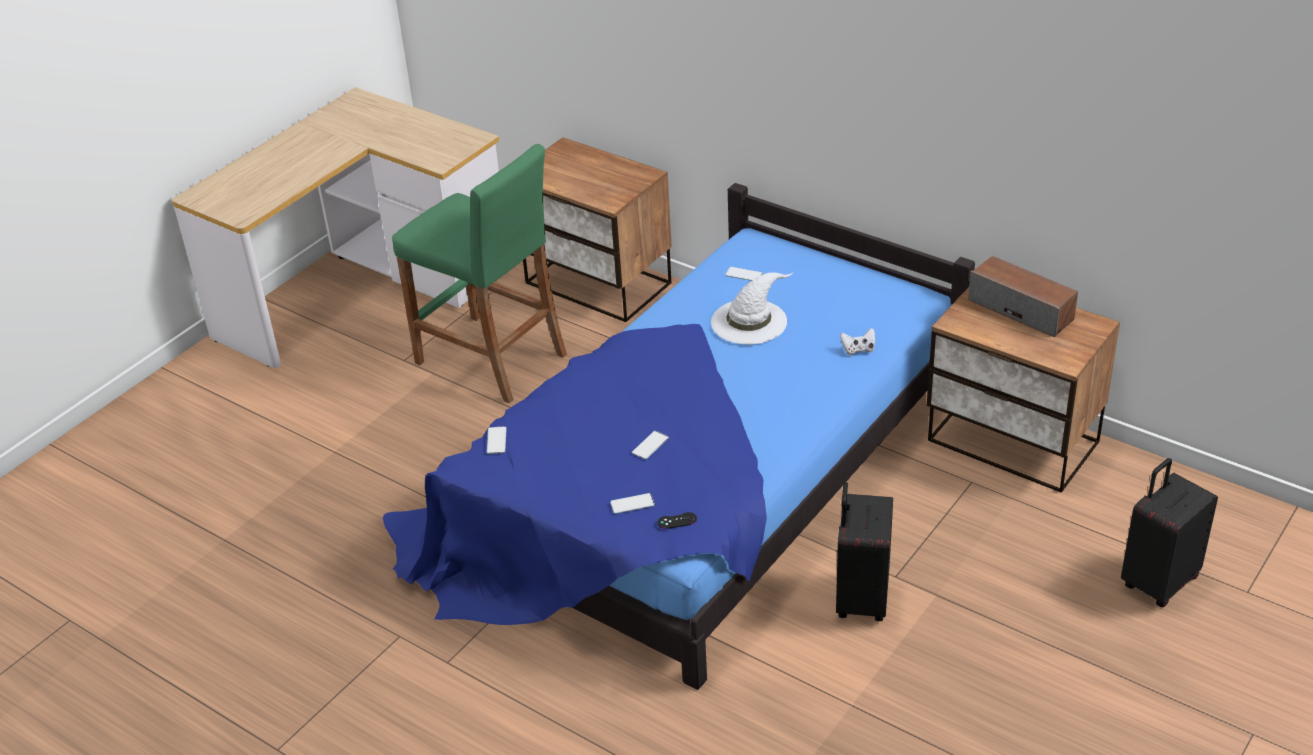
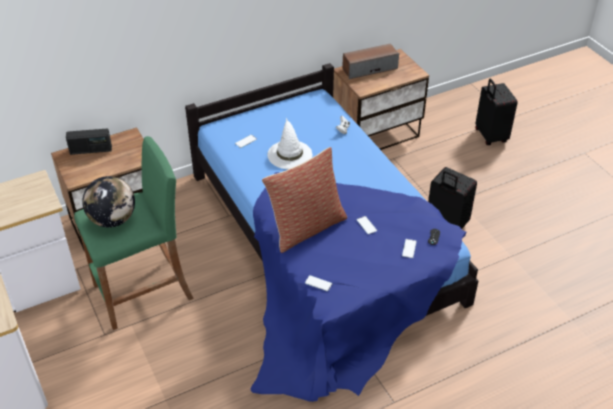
camera: 65 degrees left, 5 degrees up
(456, 220) = (113, 220): none -> globe
(591, 160) = (91, 150): none -> radio
(601, 391) = (306, 227): none -> pillow

